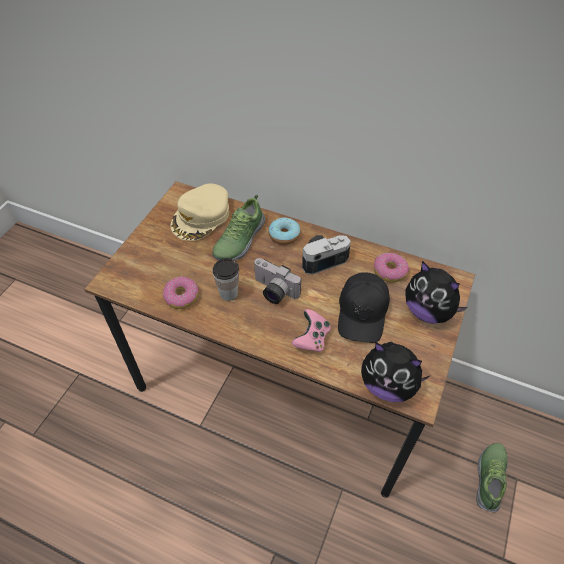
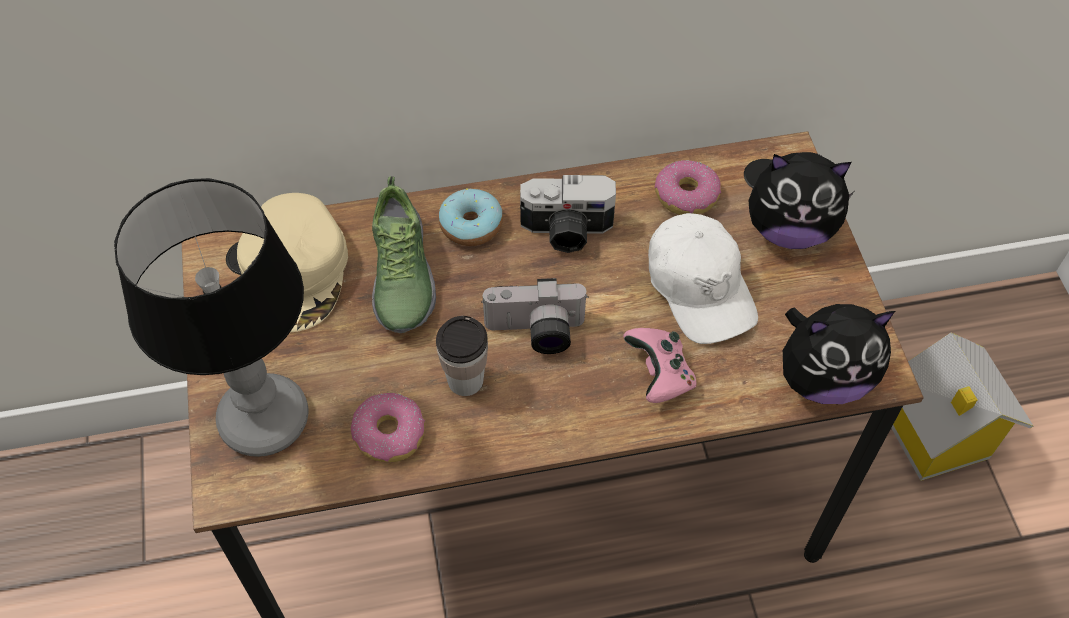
camera: 35 degrees left, 5 degrees up
(142, 264) = (262, 419): none -> table lamp
(322, 258) = (566, 231): camera -> camera turned 120 degrees counterclockwise
(362, 312) = (699, 287): black cap -> white cap
(490, 478) = (933, 435): shoe -> toy house

